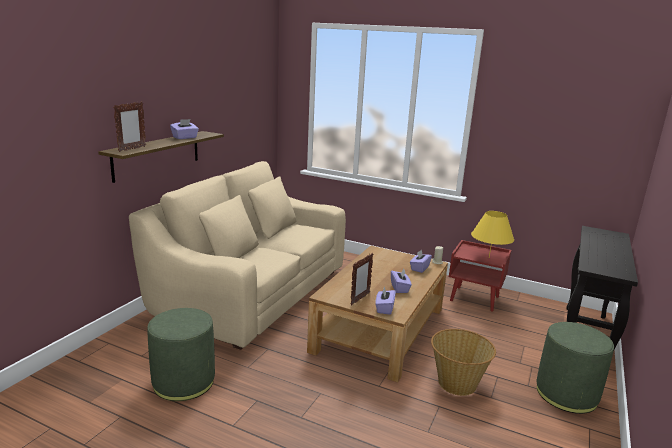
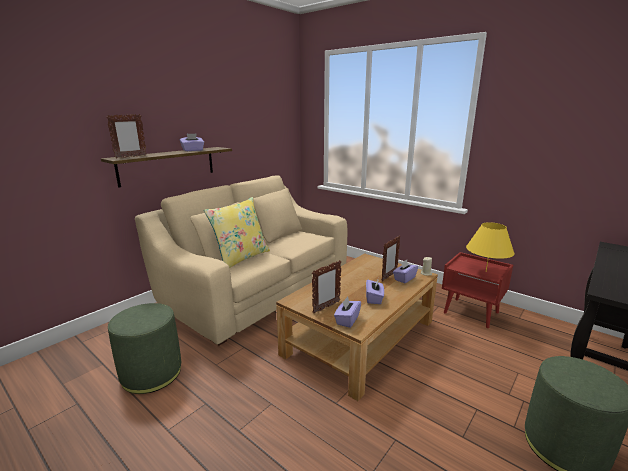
camera: 15 degrees right, 0 degrees up
(248, 256) = (241, 258): none -> yellow pillow
(404, 267) = (389, 276): none -> picture frame
(457, 383) = (425, 411): basket -> none

